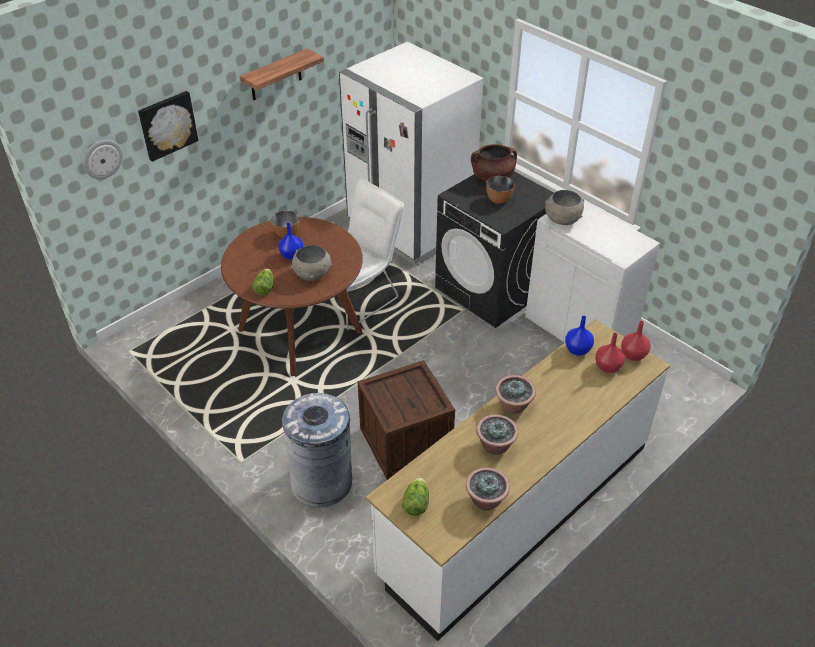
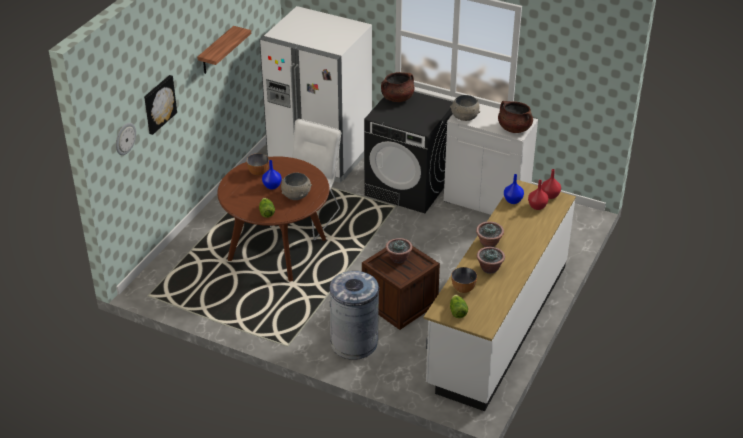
camera: 20 degrees left, 5 degrees down
(485, 500) = (500, 299): potted plant -> potted plant (398, 258)
(499, 200) = (411, 113): bowl -> bowl (463, 288)
(621, 248) = (514, 128): none -> brown cooking pot

